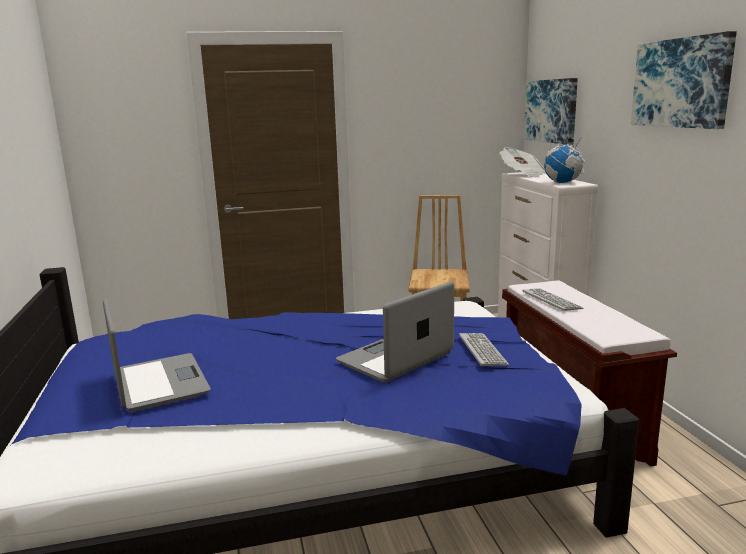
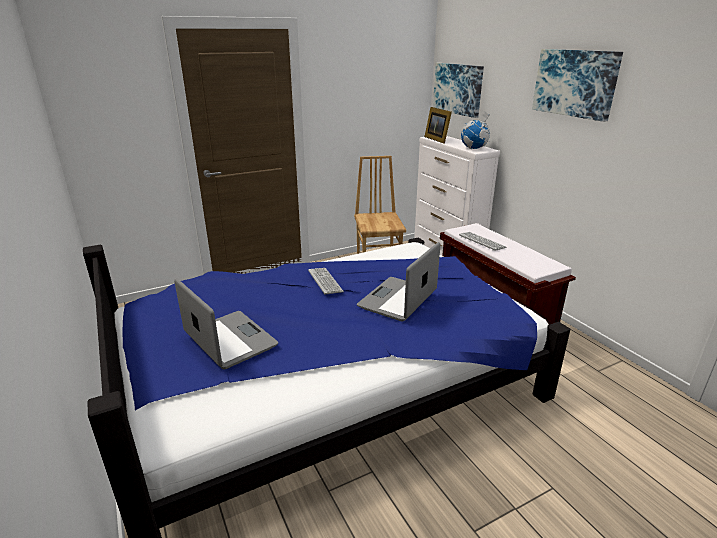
camera: 15 degrees left, 10 degrees up
(482, 350) = (454, 287): keyboard -> keyboard (325, 281)
(522, 175) = (437, 139): newspaper -> picture frame

